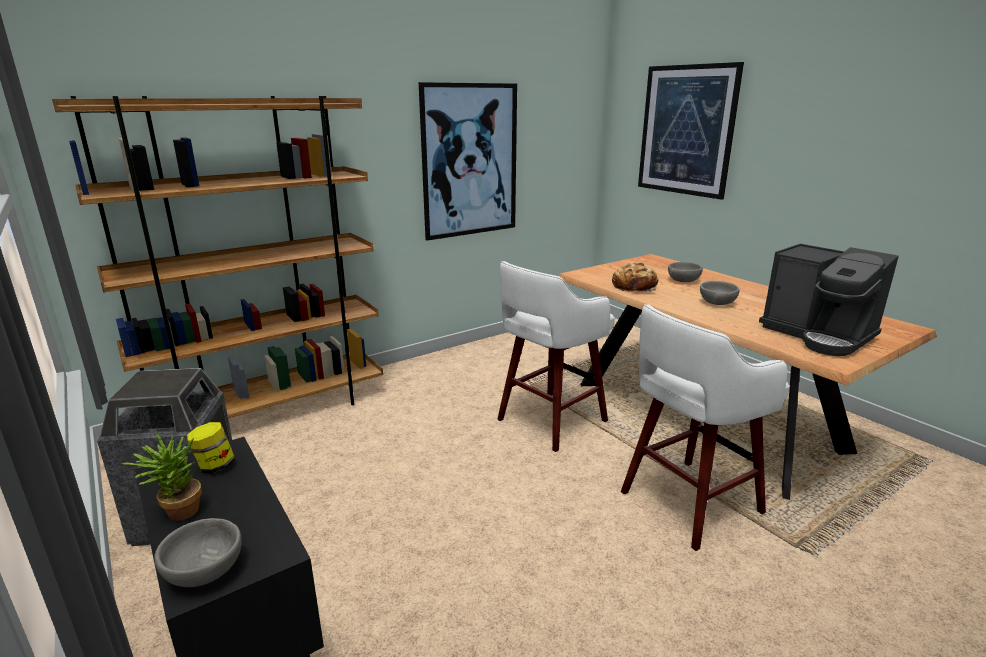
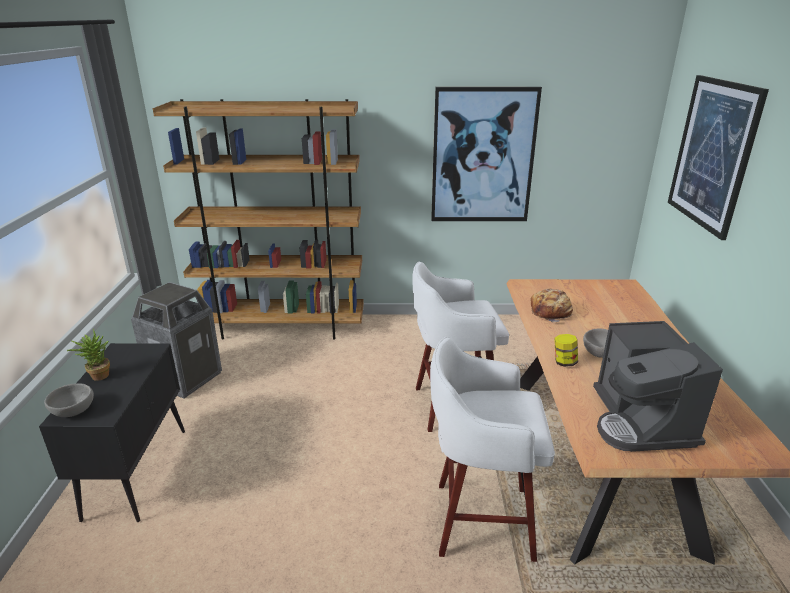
camera: 35 degrees right, 5 degrees up
(215, 466) = (138, 356): jar -> jar (564, 362)
(684, 281) = (612, 320): grey bowl -> none

